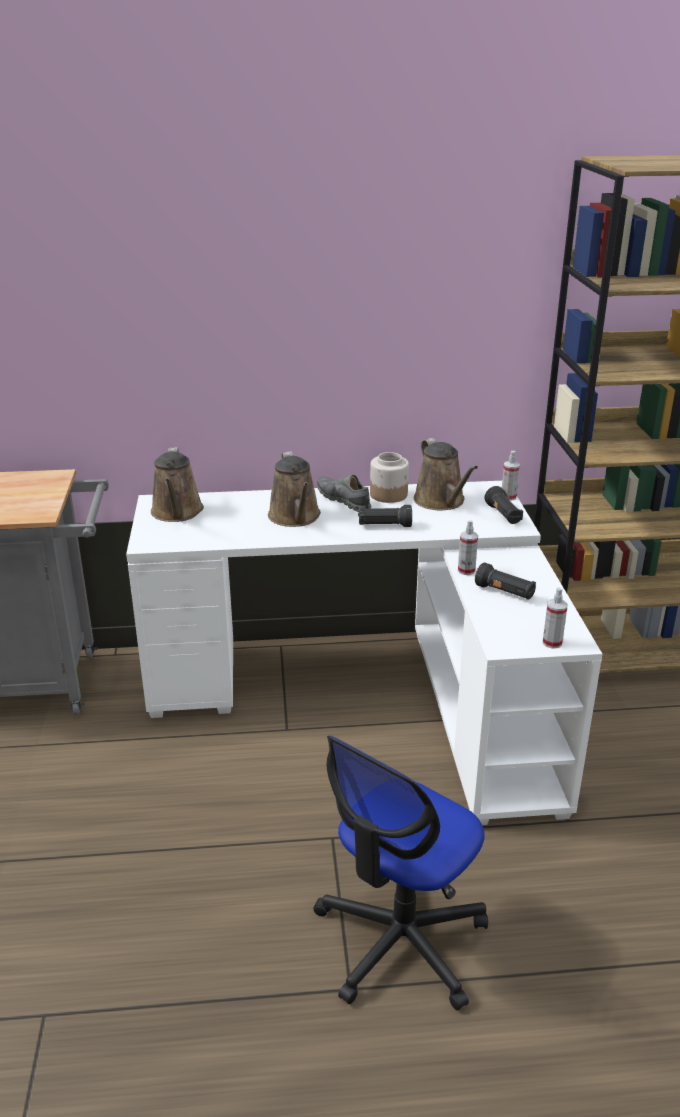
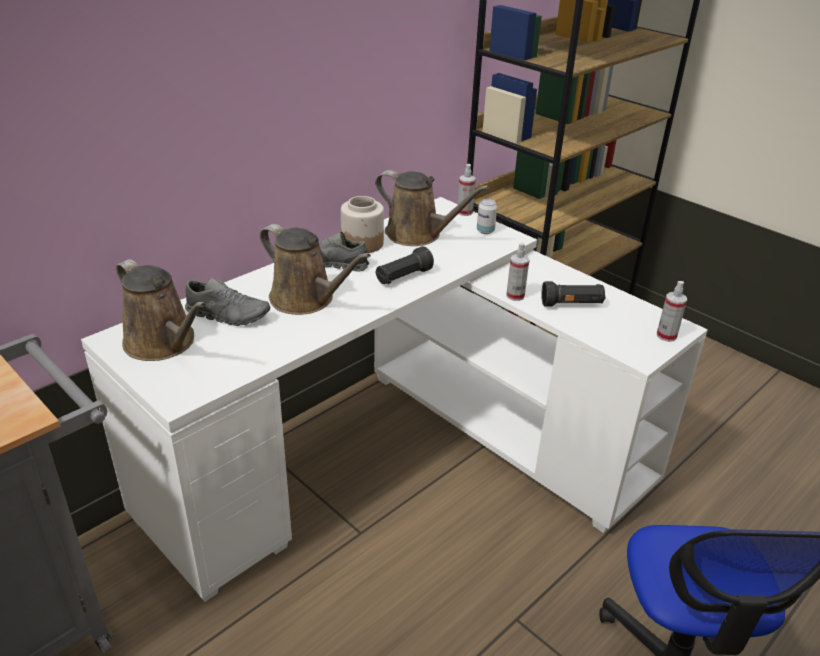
camera: 40 degrees left, 5 degrees up
(234, 510) = (228, 315): none -> grey shoe
(503, 515) = (485, 231): black flashlight -> can

